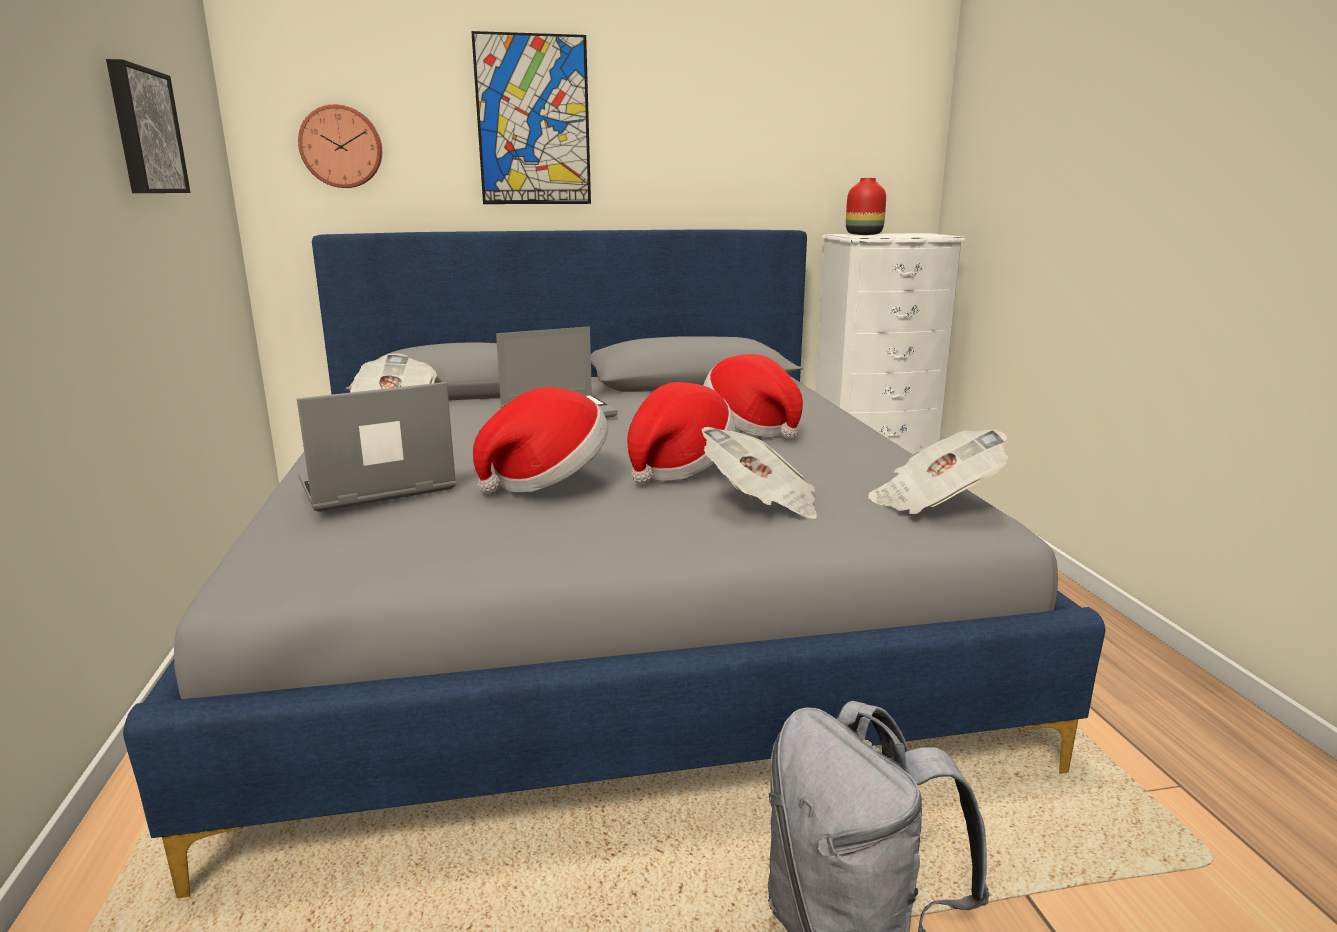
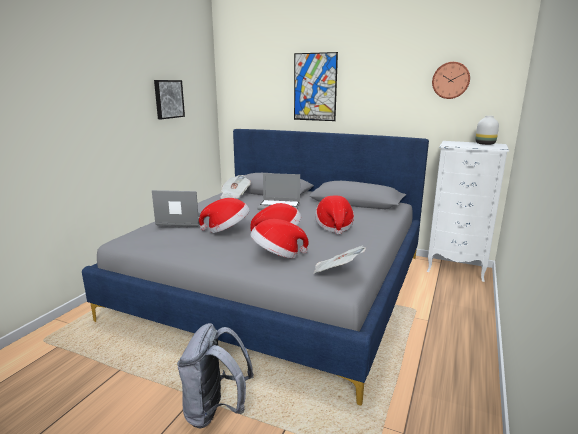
camera: 35 degrees right, 0 degrees up
(341, 147) = (249, 97): wall clock -> wall clock (451, 80)
(761, 503) = (277, 255): newspaper -> hat
(862, 234) = (458, 143): red vase -> none
(904, 234) = (484, 144): none -> white vase

